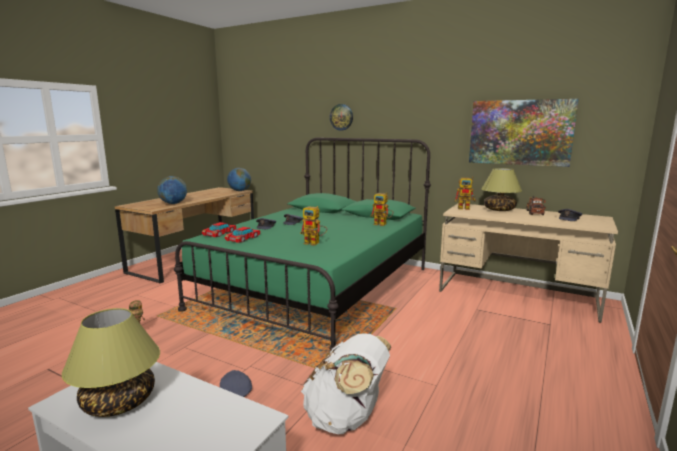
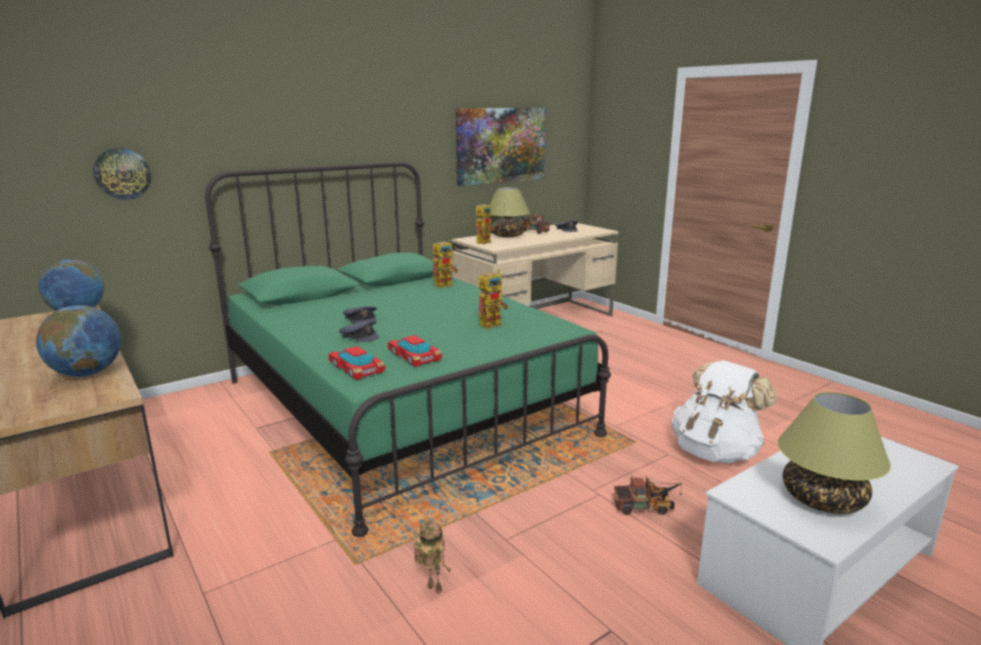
camera: 65 degrees left, 5 degrees up
(235, 391) = (647, 507): grey cap -> toy truck
(341, 117) = (266, 131): wall clock -> wall clock (122, 174)

